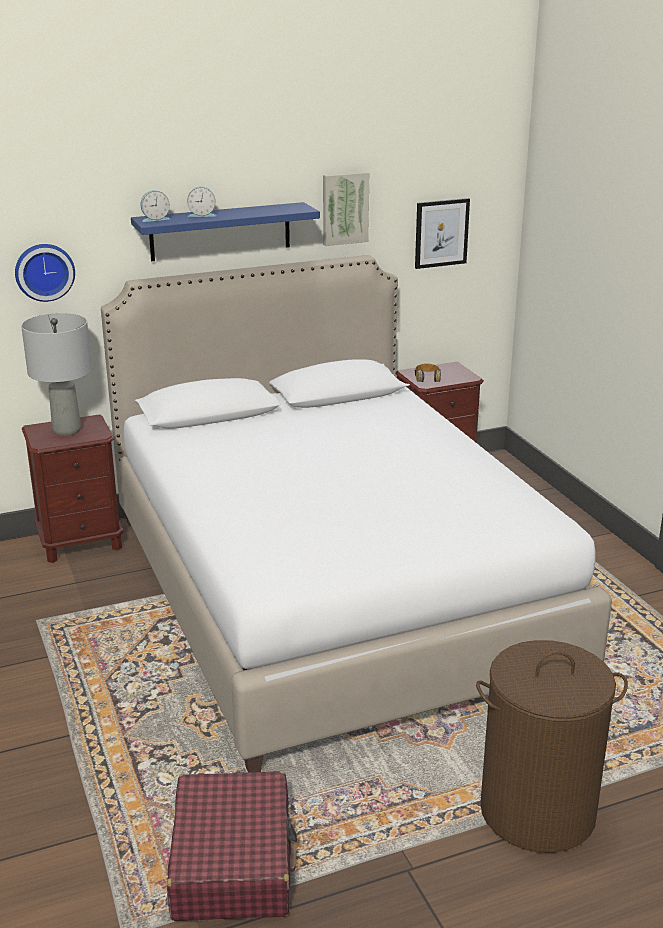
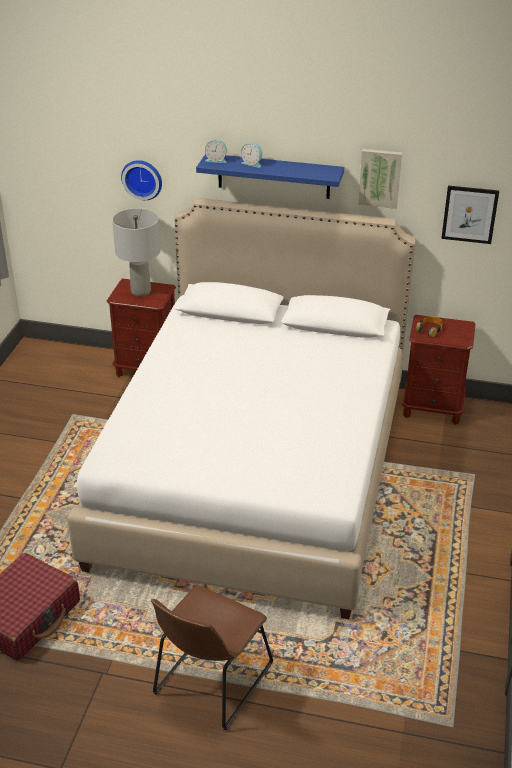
camera: 35 degrees right, 10 degrees up
(537, 812) = (210, 682): brown laundry basket -> brown chair

